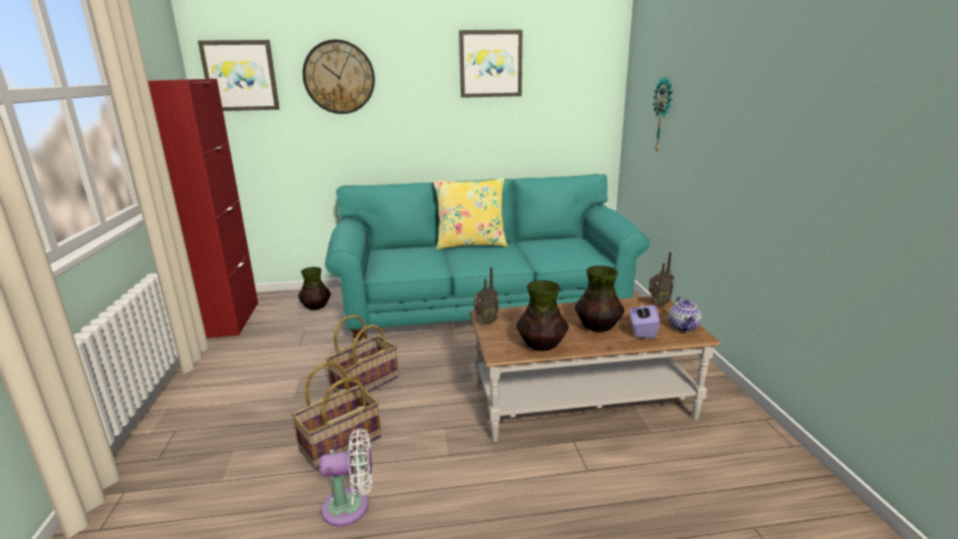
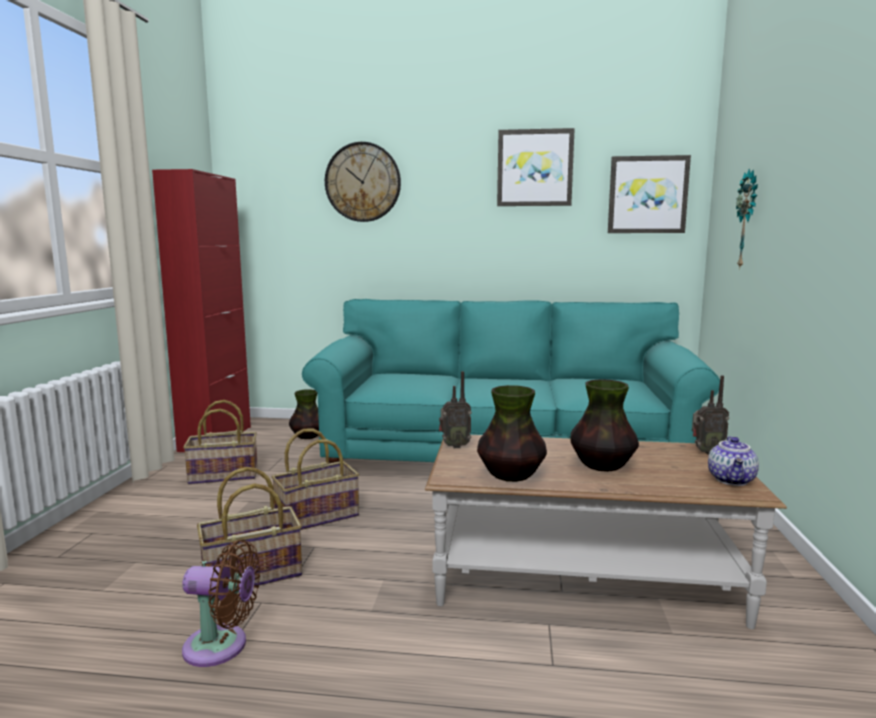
camera: 15 degrees right, 10 degrees down
(240, 76) = (263, 180): picture -> picture (647, 195)
(262, 356) = (223, 476): none -> basket
(351, 507) = (221, 646): white fan -> brown fan
(471, 244) = (492, 377): yellow pillow -> none
(642, 331) = (664, 477): purple tissue box -> none

